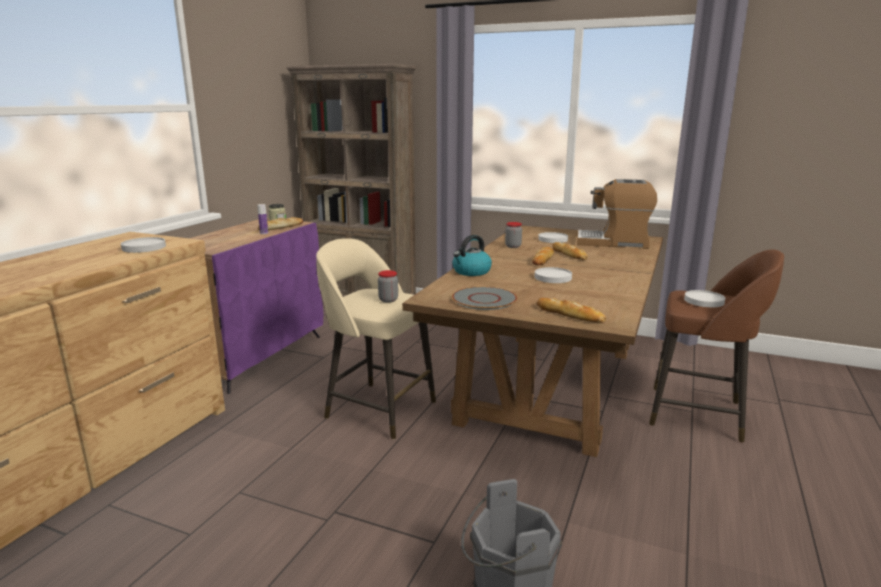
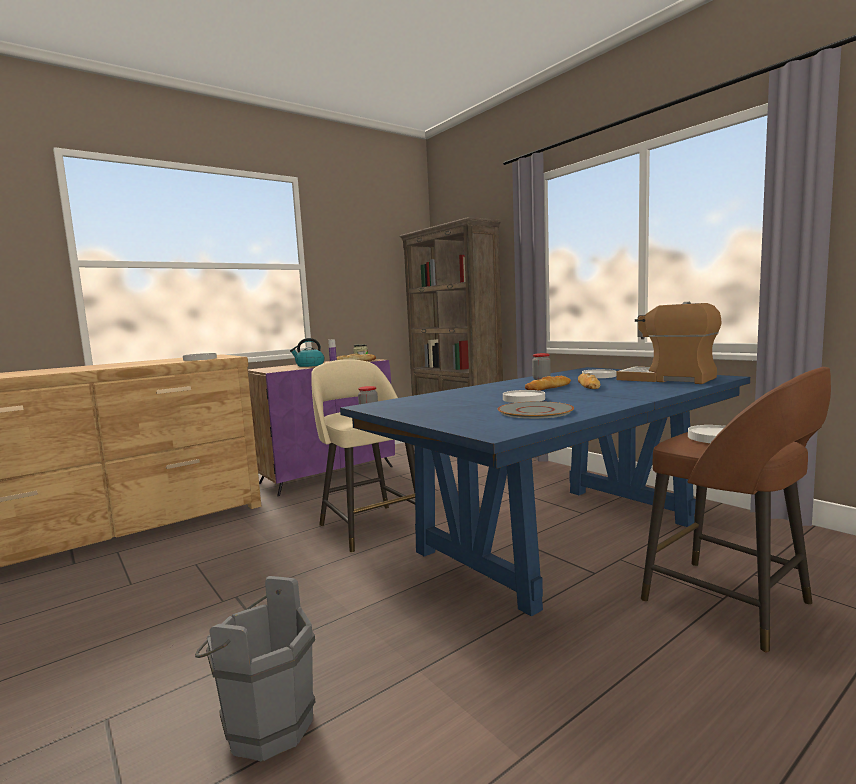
camera: 30 degrees right, 10 degrees down
(471, 272) = (452, 393): kettle -> kettle (309, 365)
(484, 299) = (413, 409): grey plate -> grey plate (535, 411)
(549, 386) = (558, 538): brown dining table -> blue dining table
(570, 314) = (467, 423): bread -> none

